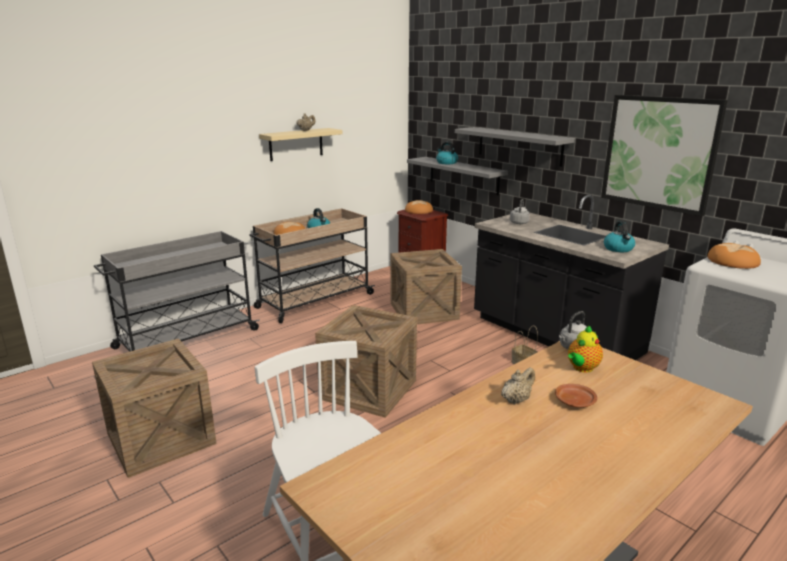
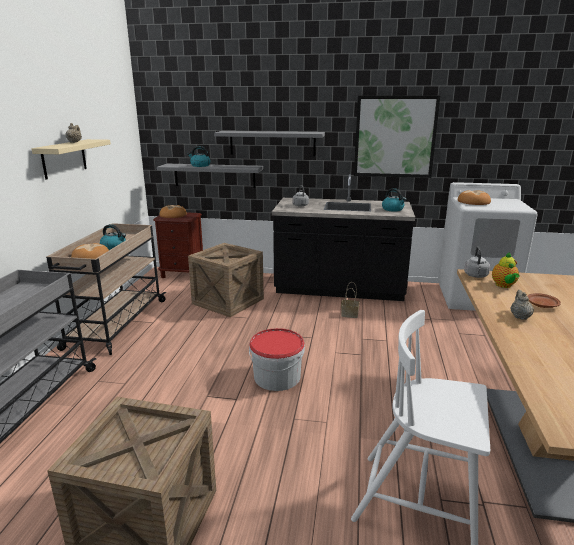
camera: 40 degrees left, 0 degrees up
(368, 389) = (277, 377): crate -> bucket

